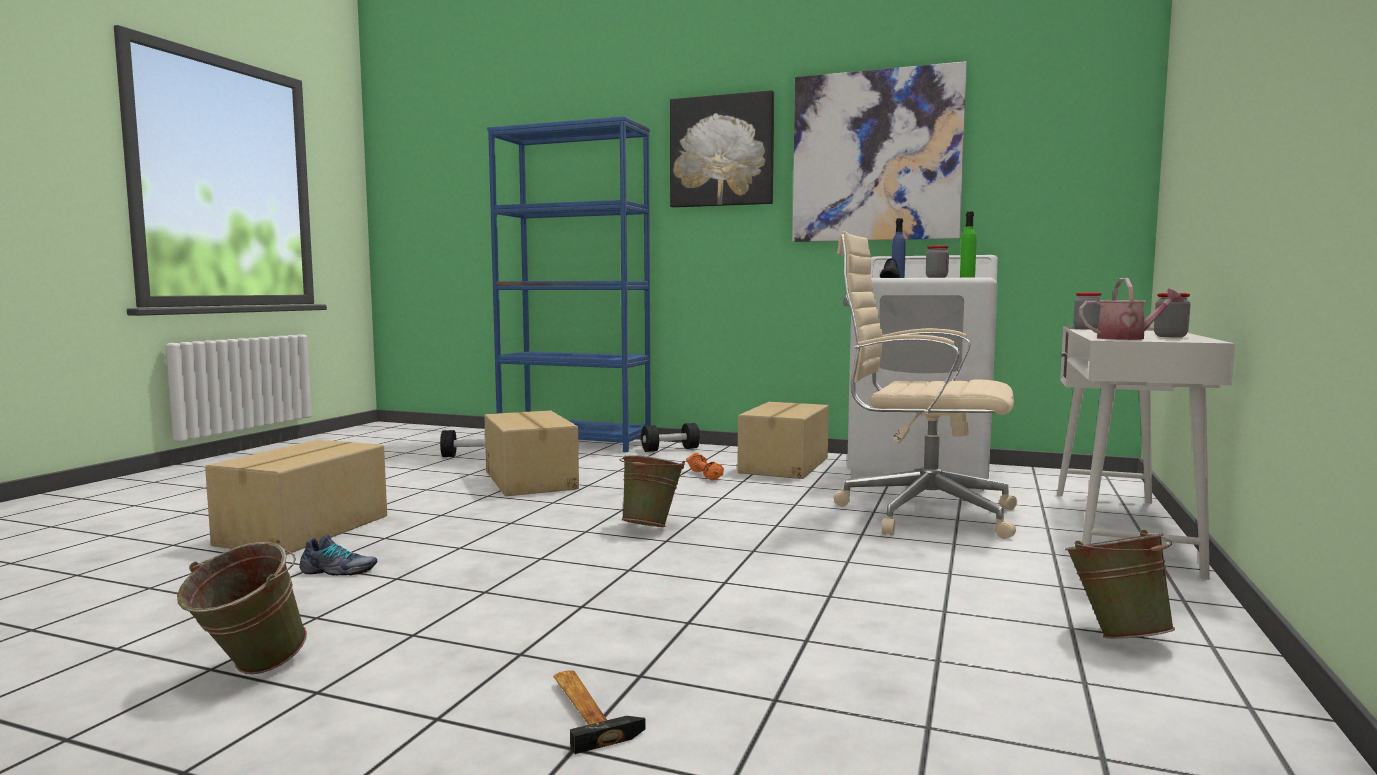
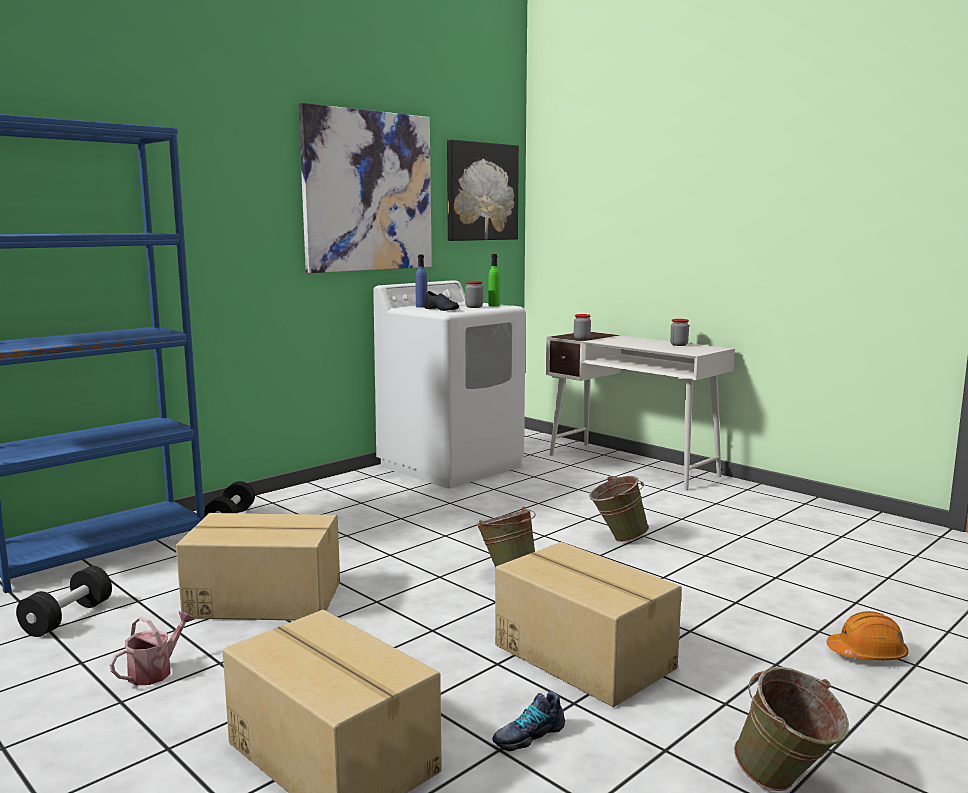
camera: 65 degrees left, 5 degrees up
(338, 571) = (528, 735): shoe -> shoe turned 150 degrees counterclockwise
(588, 710) = (867, 653): hammer -> orange hard hat
(705, 475) = (362, 526): orange dumbbell -> none
(722, 151) = (227, 172): picture -> picture (481, 192)
(785, 465) = (369, 494): cardboard box -> cardboard box (584, 655)
(921, 513) = (555, 493): beige office chair -> none
(1115, 635) = (787, 514): green bucket -> green bucket (617, 538)
(1127, 338) = (689, 351): watering can -> watering can (155, 671)

